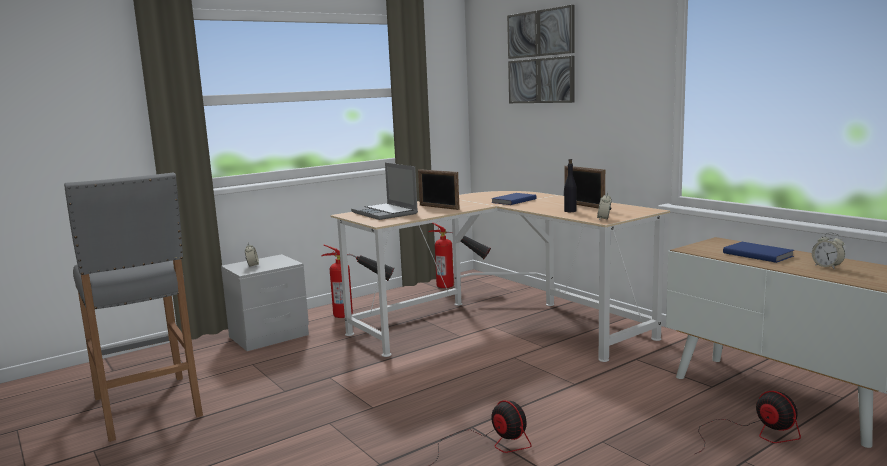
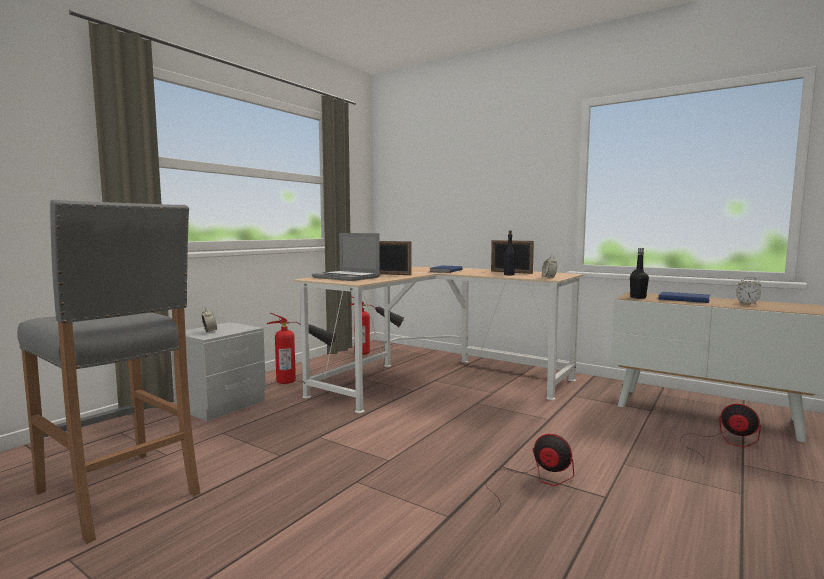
camera: 20 degrees left, 5 degrees down
(541, 57) = (450, 158): picture -> none
(702, 249) = (638, 297): none -> black bottle

